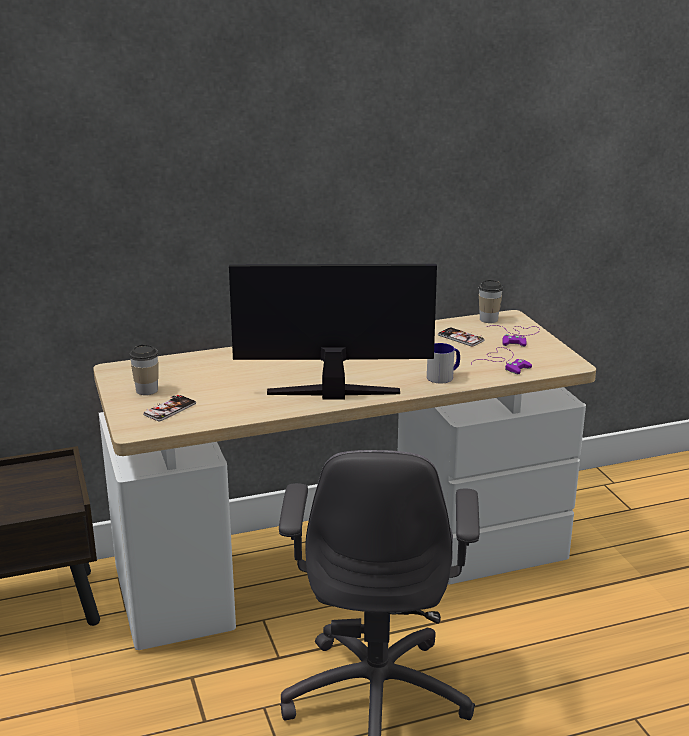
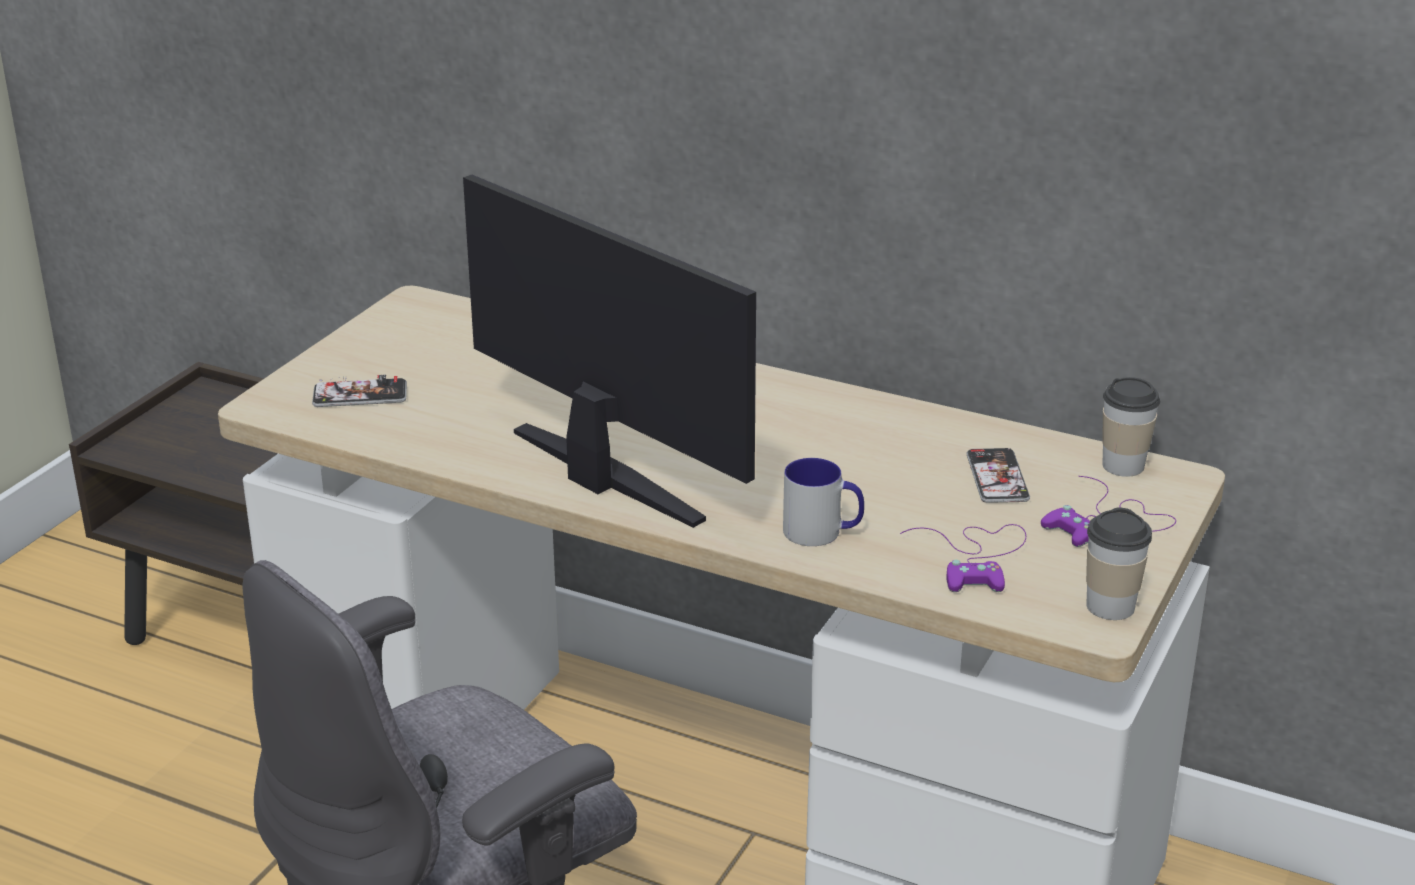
camera: 45 degrees right, 5 degrees up
(147, 390) = (388, 352): cup -> cup (1110, 606)

